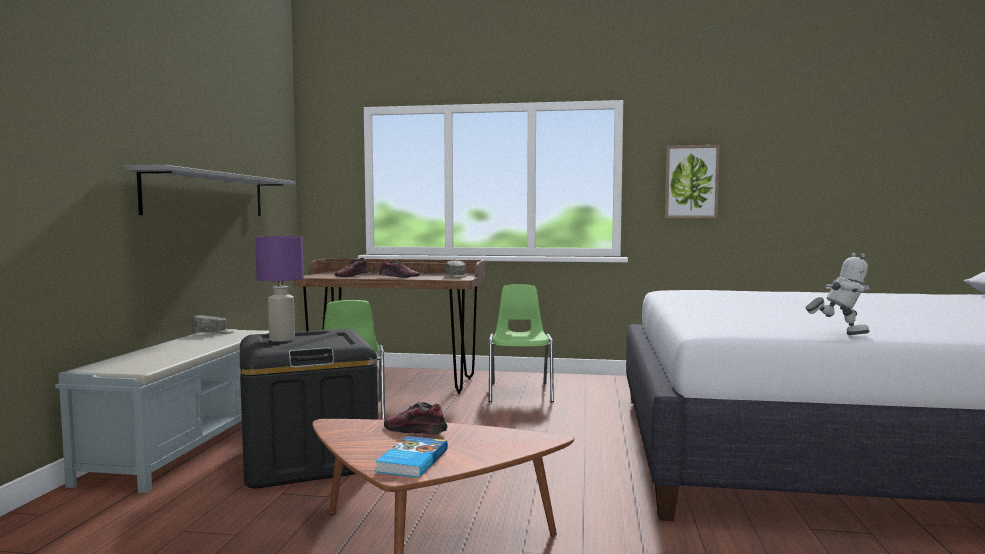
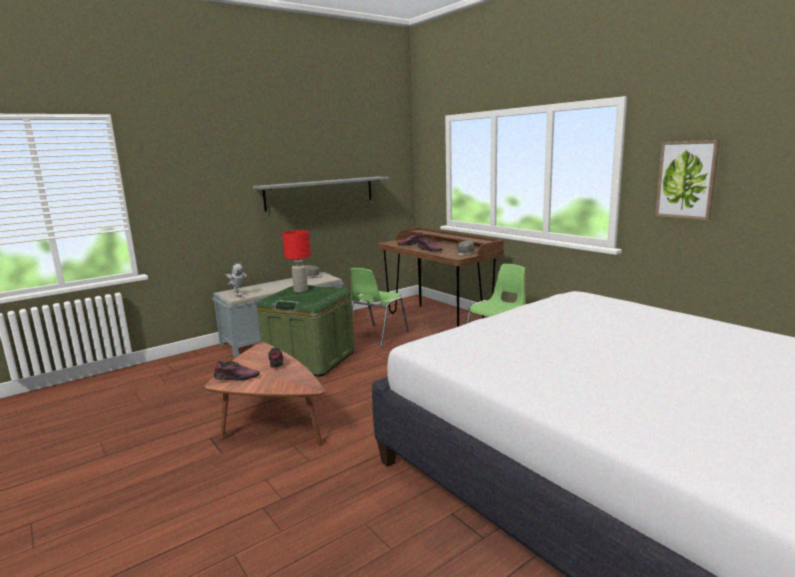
camera: 45 degrees right, 10 degrees up
(282, 339) = (301, 290): purple table lamp -> red table lamp
(308, 459) = (310, 359): black storage box -> green storage box
(411, 461) = (236, 378): book -> shoe
(839, 333) = (477, 375): toy robot -> toy robot (237, 295)

